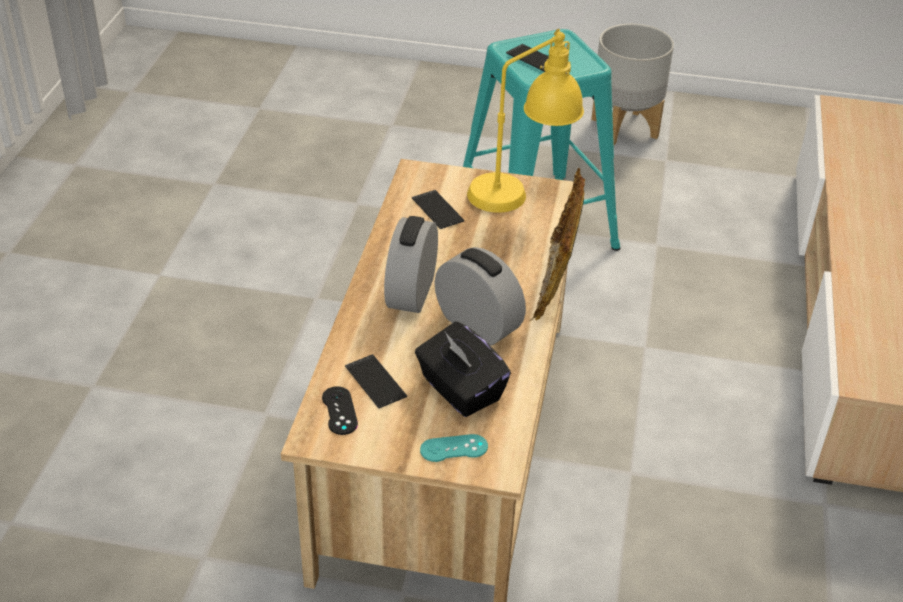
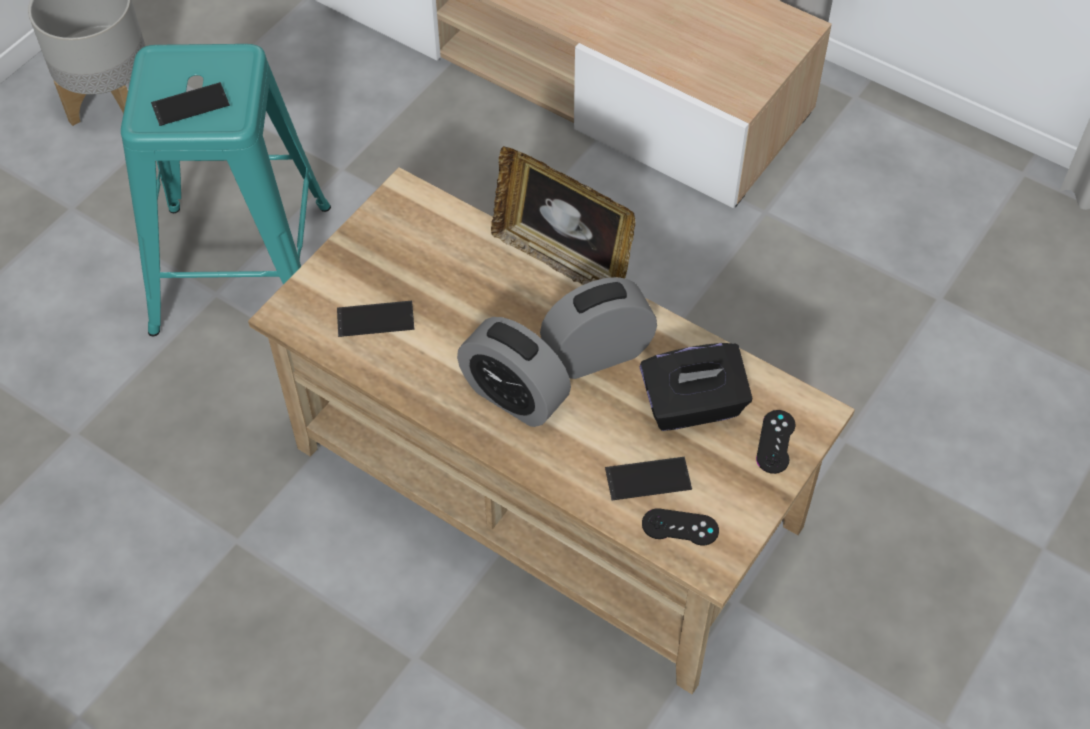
camera: 65 degrees left, 15 degrees up
(454, 448) = (775, 442): turquoise game controller -> black game controller
(521, 191) = (385, 227): yellow table lamp -> none

